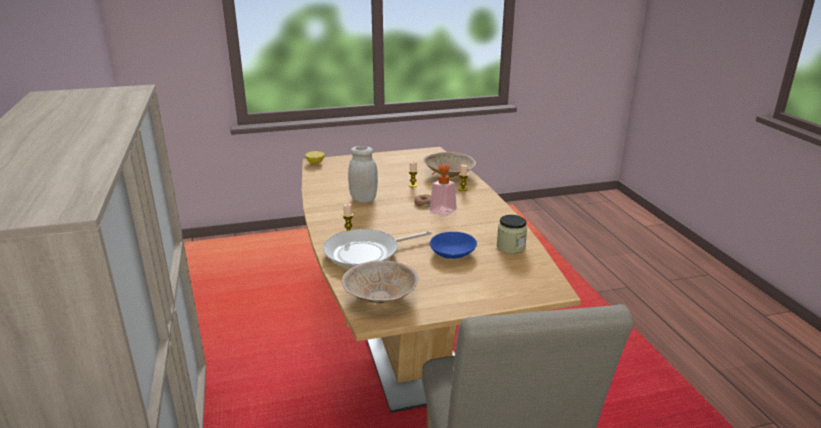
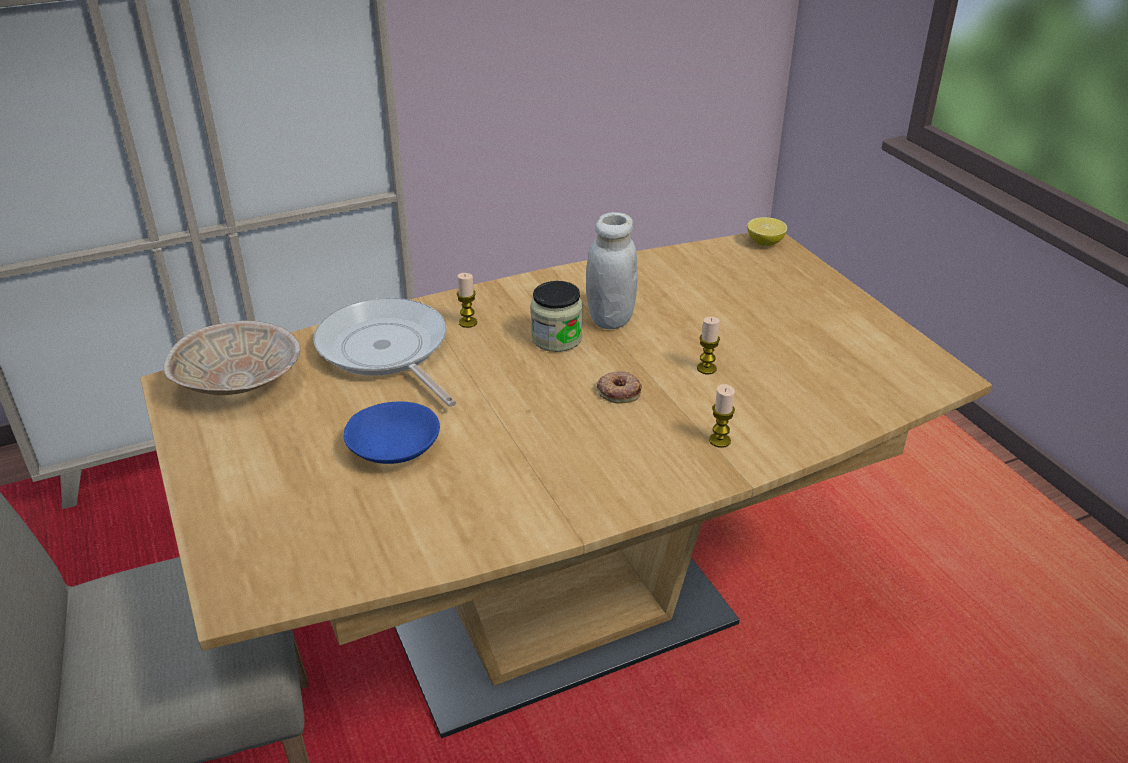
camera: 80 degrees right, 10 degrees up
(440, 213) = (575, 417): soap dispenser -> none
(450, 175) = (797, 415): beige bowl -> none
(511, 247) = (427, 529): jar -> jar (556, 338)

